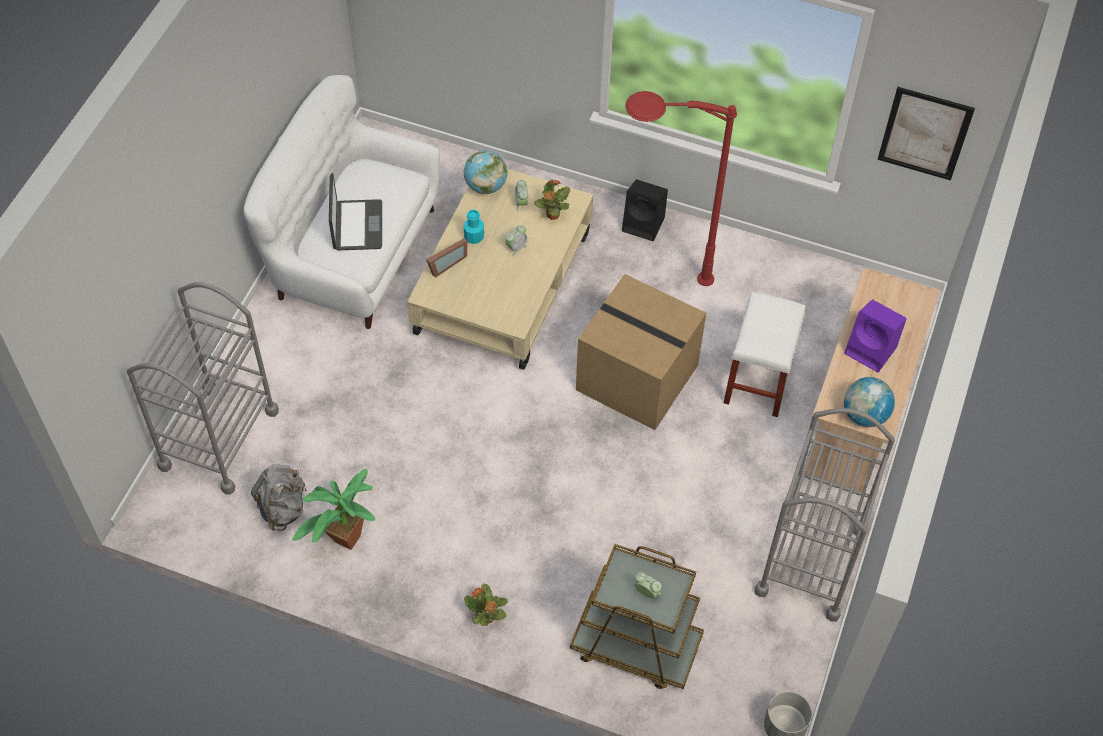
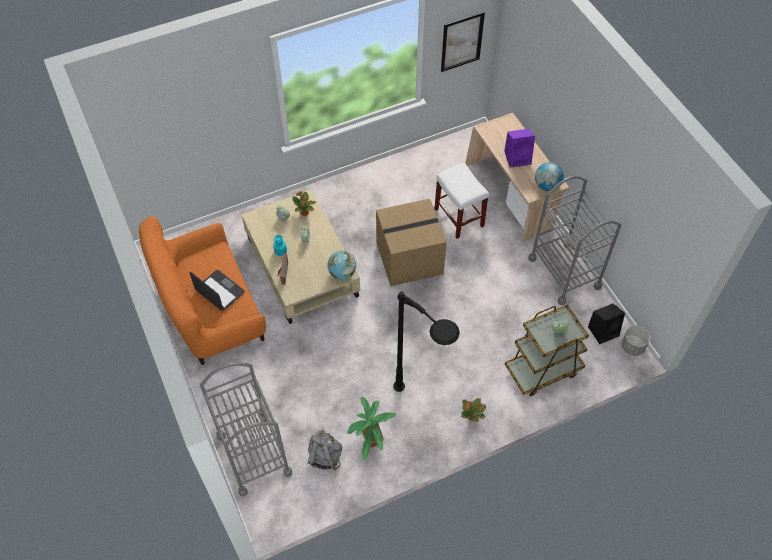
camera: 45 degrees left, 0 degrees up
(351, 251) = (211, 312): white sofa -> orange sofa
(440, 562) = (424, 412): none -> black floor lamp
(485, 186) = (257, 224): globe -> globe (342, 273)
(644, 224) = (333, 190): black speaker -> black speaker (603, 331)
(651, 281) = (366, 212): red floor lamp -> none

